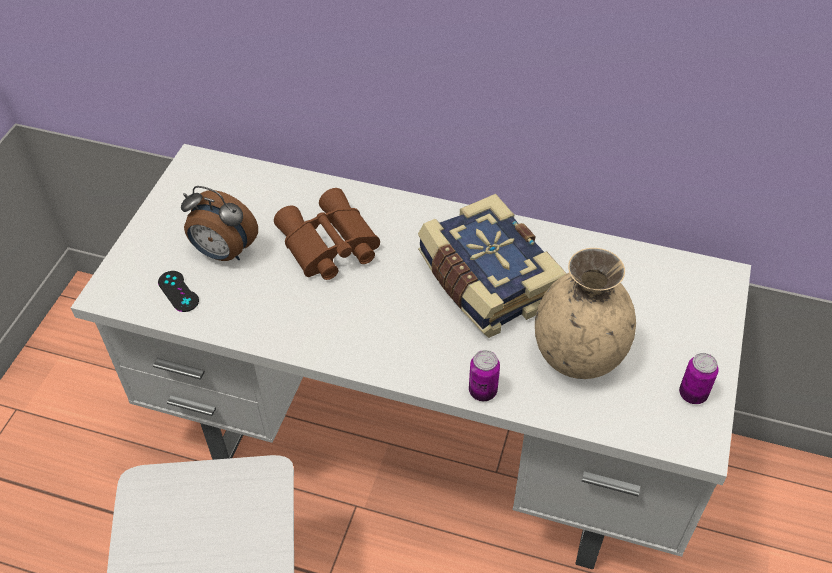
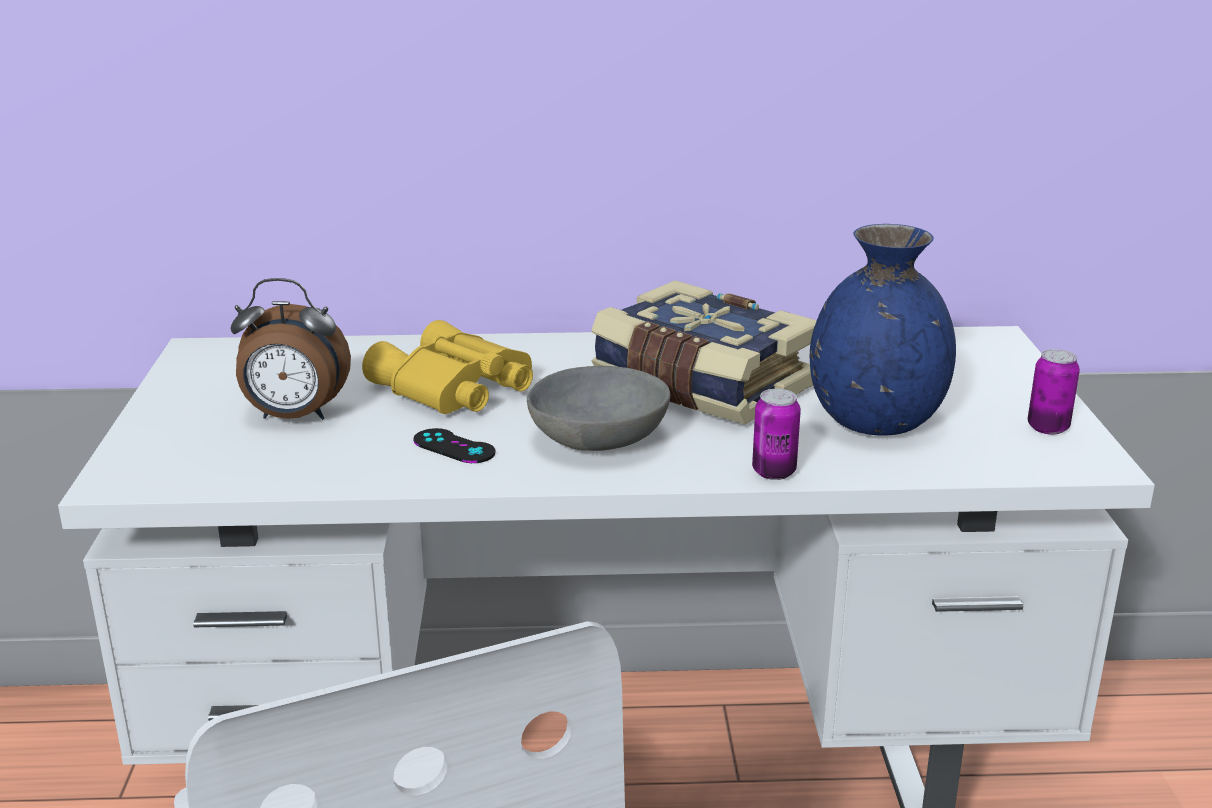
camera: 20 degrees left, 25 degrees down
(178, 291) = (241, 461): black game controller -> black game controller (454, 446)
(328, 246) = (453, 389): brown binoculars -> yellow binoculars
(392, 324) = (598, 438): none -> grey bowl
(577, 355) = (874, 421): beige vase -> blue vase

